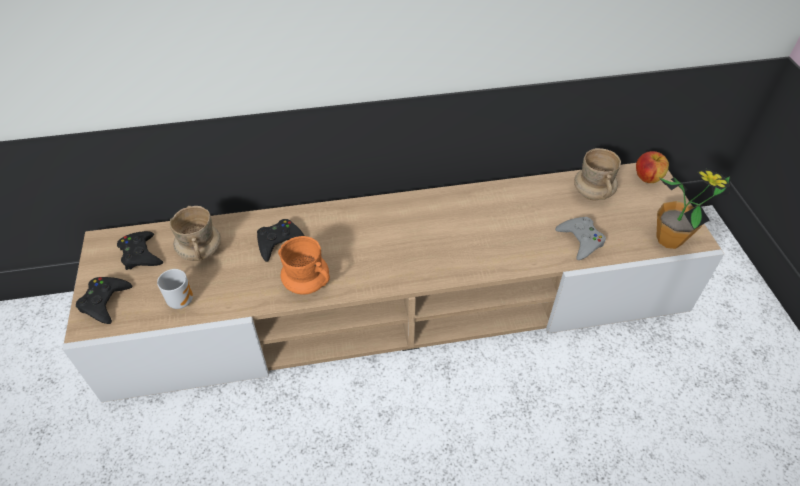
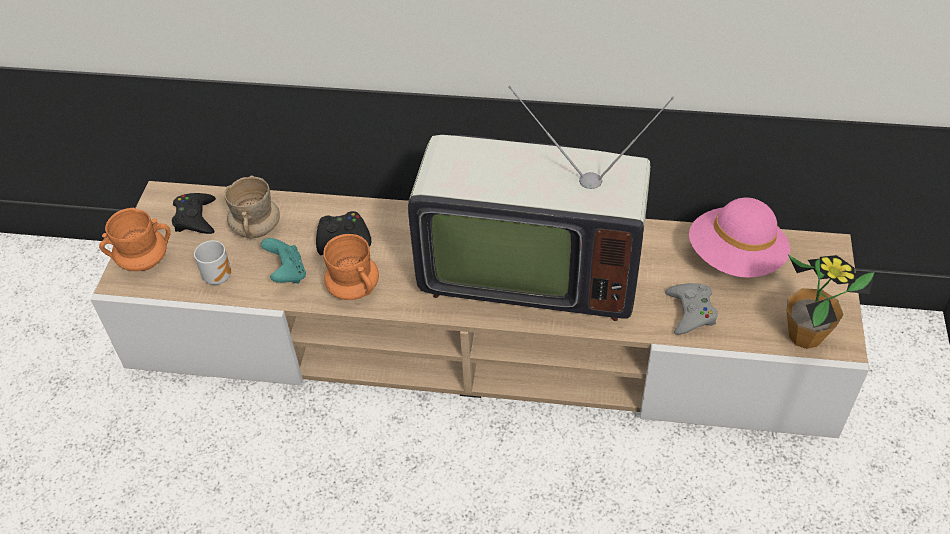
camera: 20 degrees right, 0 degrees up
(105, 302) = (144, 260): black game controller -> orange mug
(243, 284) = (287, 273): none -> turquoise game controller
(443, 236) = (527, 270): none -> television
(592, 193) = (735, 258): beige mug -> pink hat
(647, 178) = (817, 254): apple -> none

